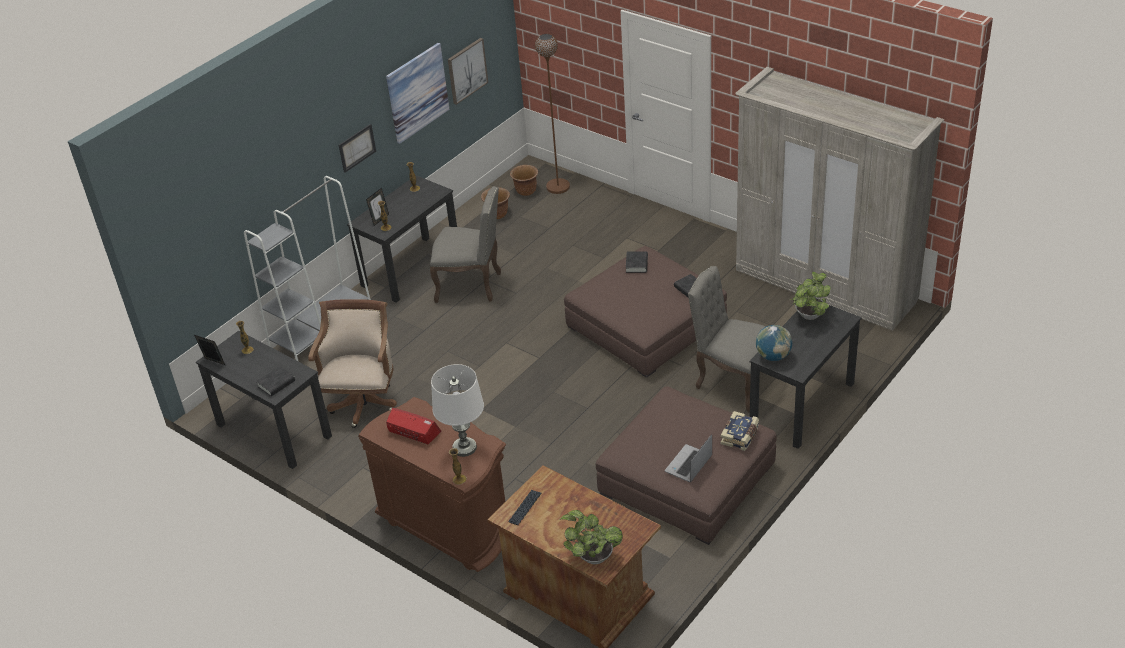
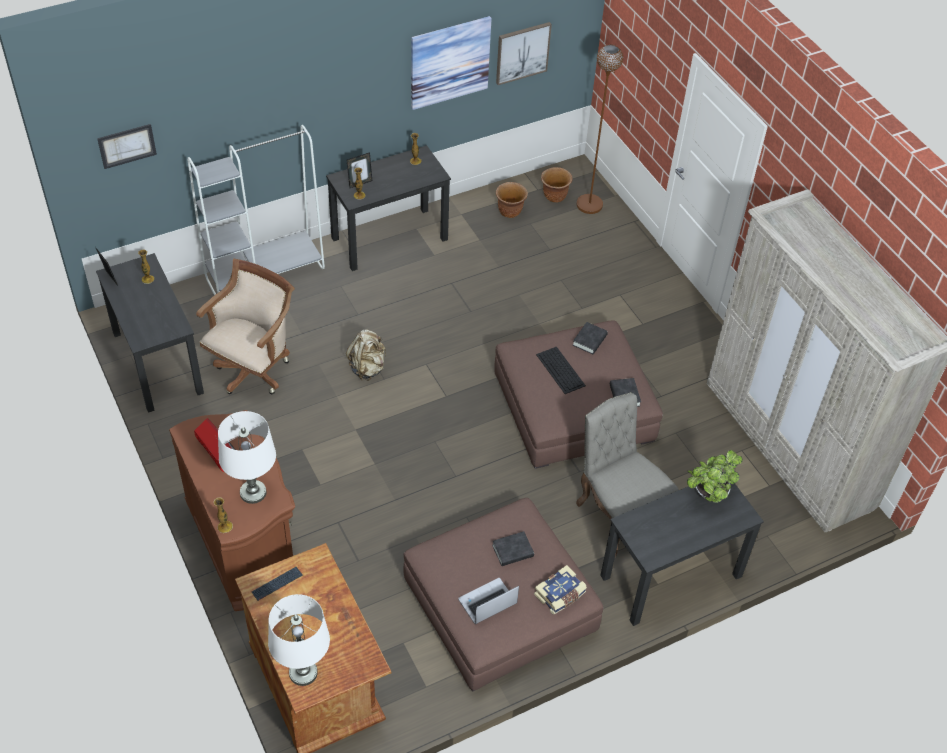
camera: 20 degrees right, 10 degrees up
(276, 384) = (149, 329): black book -> black book (512, 551)
(357, 148) = (357, 102): picture -> picture (127, 146)
(460, 363) = (367, 368): none -> beige backpack
(470, 286) = (433, 283): grey chair -> none
(592, 556) = (303, 673): potted plant -> white table lamp
(629, 292) = (561, 370): none -> keyboard
(773, 356) = (638, 525): globe -> none

